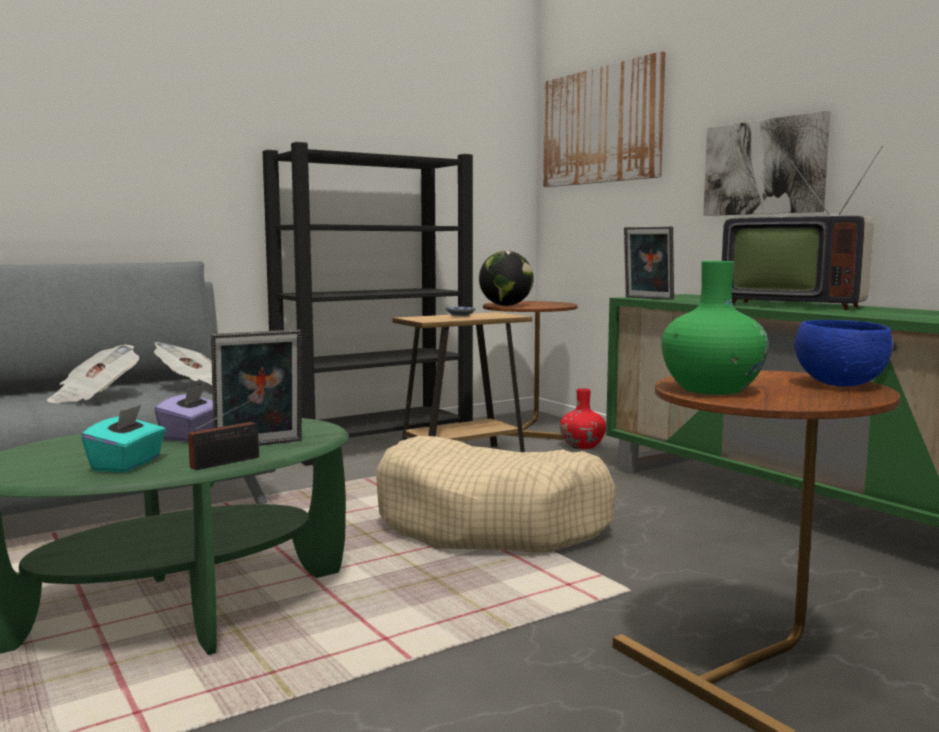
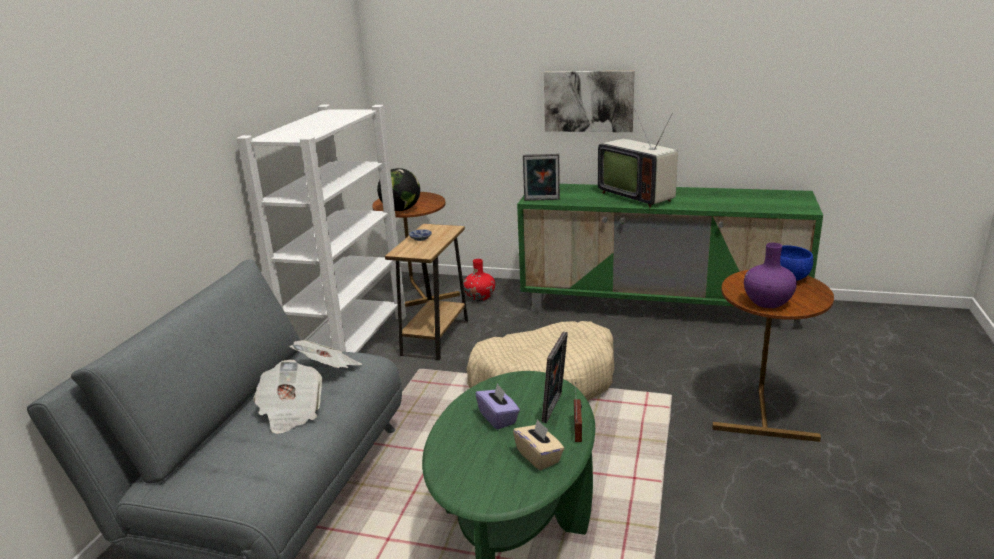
camera: 40 degrees left, 15 degrees up
(127, 464) = (539, 457): turquoise tissue box -> beige tissue box
(375, 443) = (349, 345): black bookcase -> white bookcase
(601, 126) = (438, 58): picture -> none
(711, 389) = (767, 302): green vase -> purple vase
(792, 305) = (637, 196): television -> television turned 60 degrees clockwise

